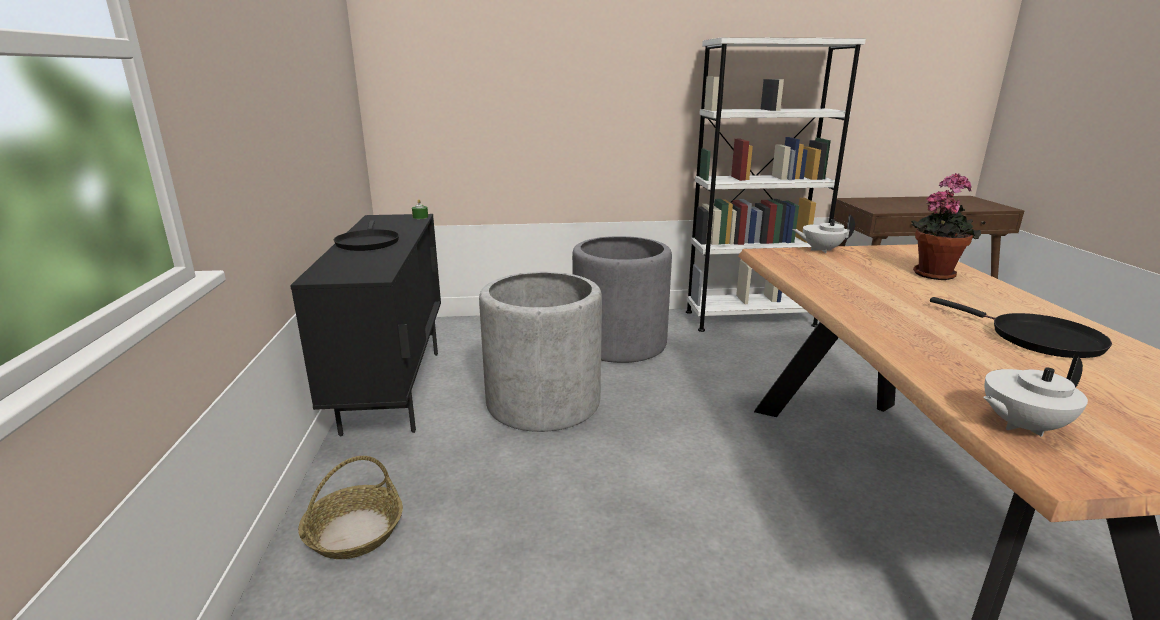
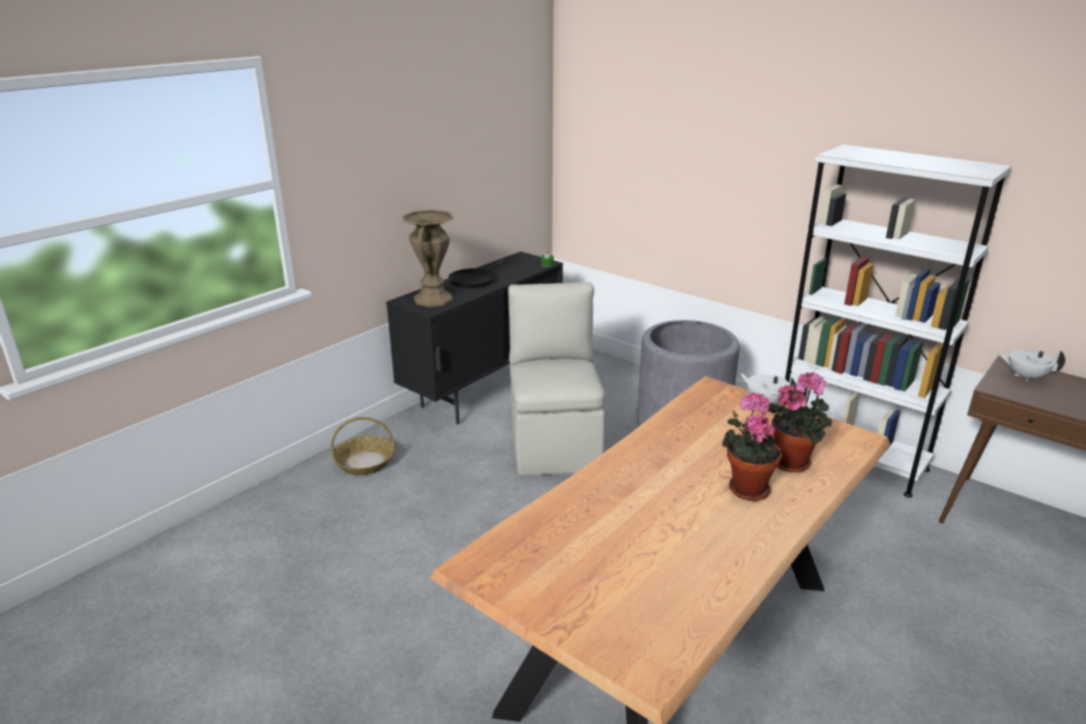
camera: 45 degrees right, 5 degrees up
(355, 267) = (433, 299): none -> brown vase
(543, 402) = (554, 443): grey planter -> beige chair
(965, 298) = (746, 488): none -> potted plant
(1021, 426) = (514, 546): white teapot -> white teapot (1025, 377)
(1037, 339) = (691, 531): black frying pan -> none

